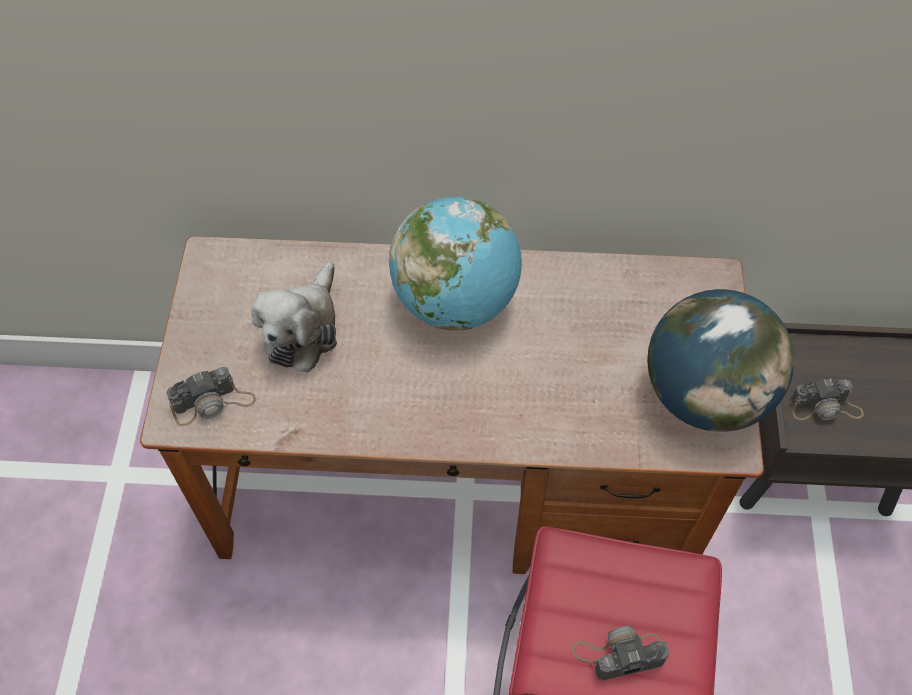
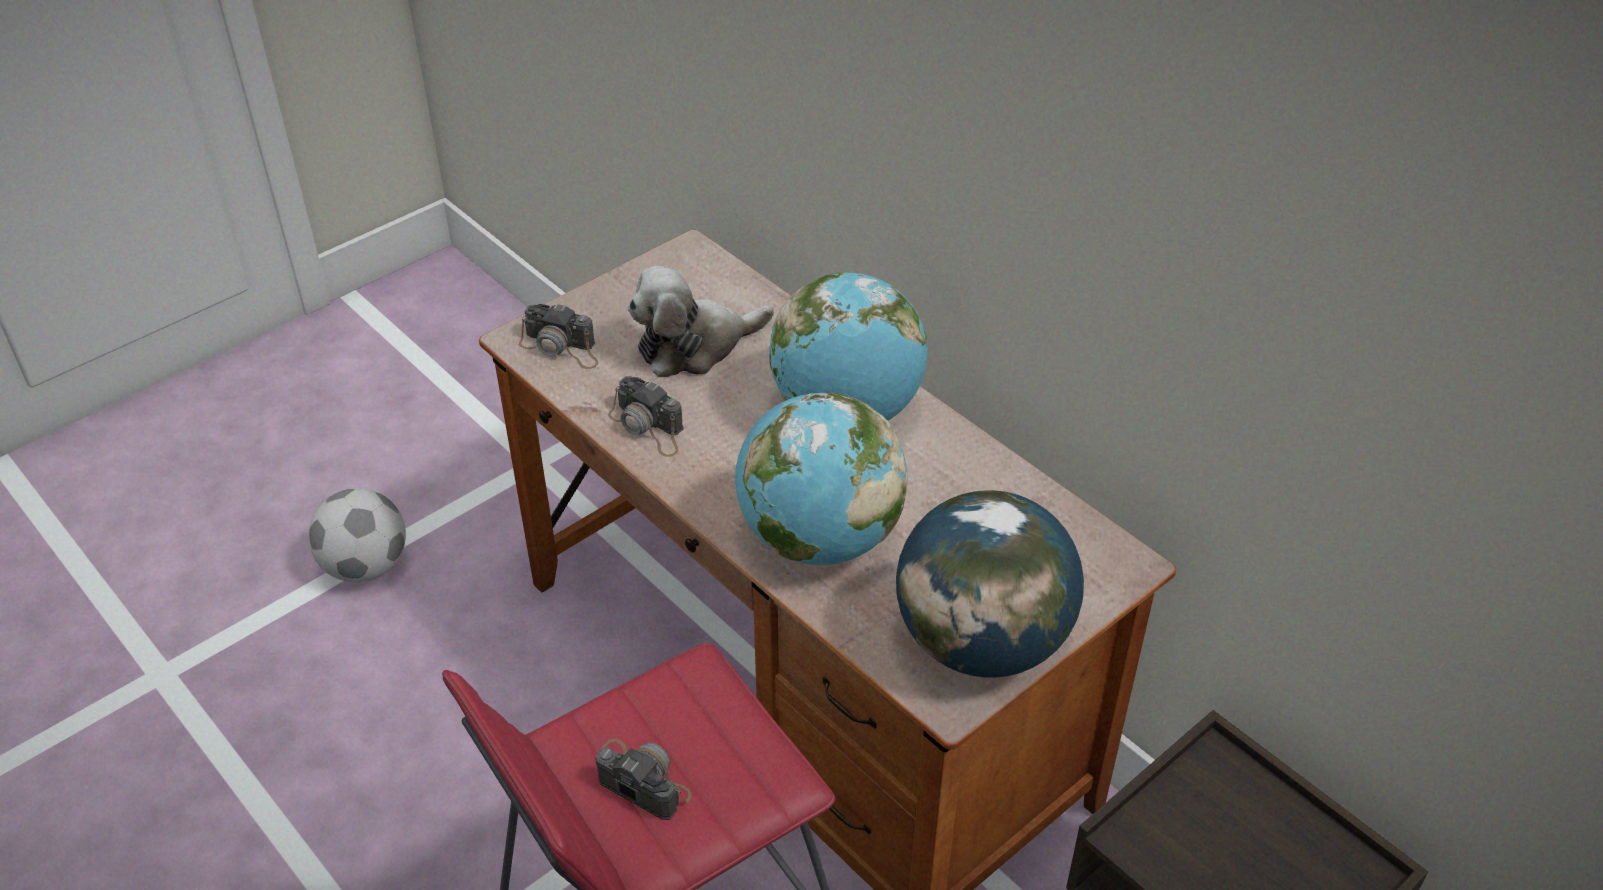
camera: 45 degrees right, 15 degrees down
(84, 647) = (366, 566): none -> football
(545, 404) = (819, 539): none -> globe
(825, 407) = (1187, 837): camera -> camera (648, 427)

